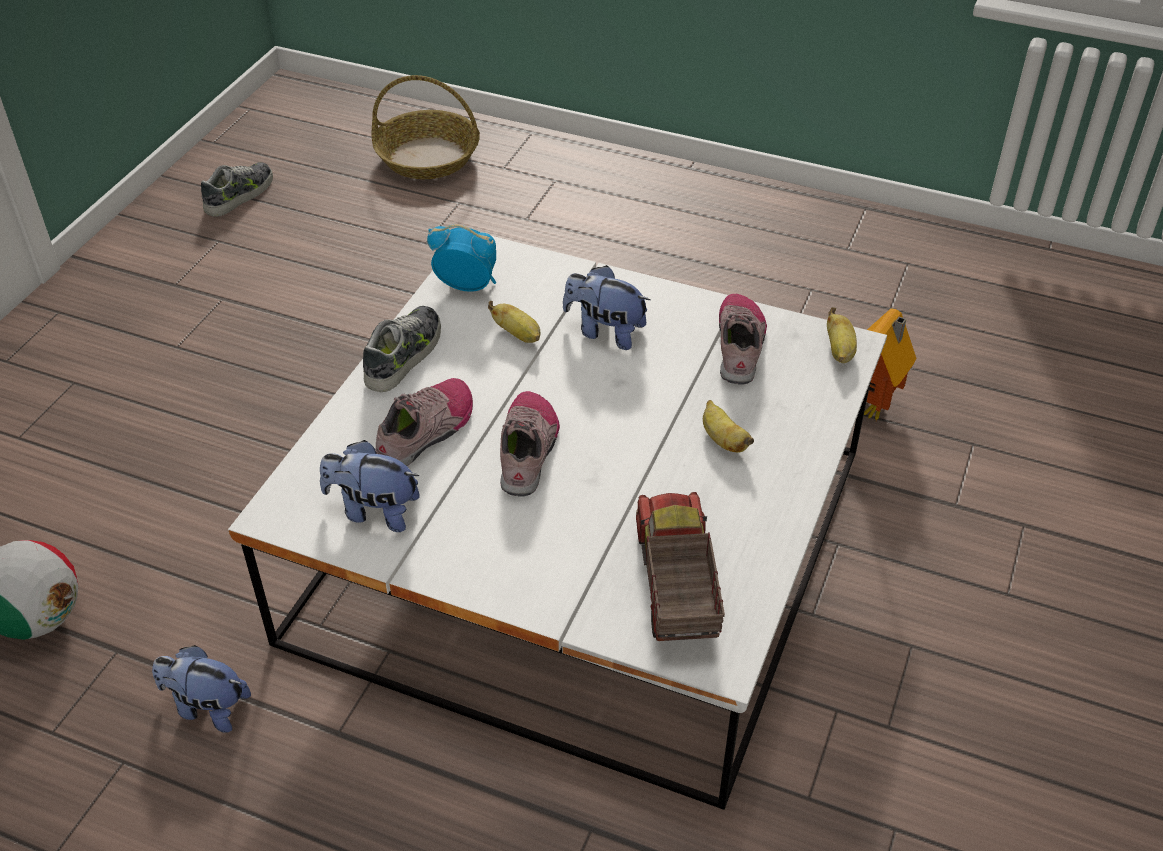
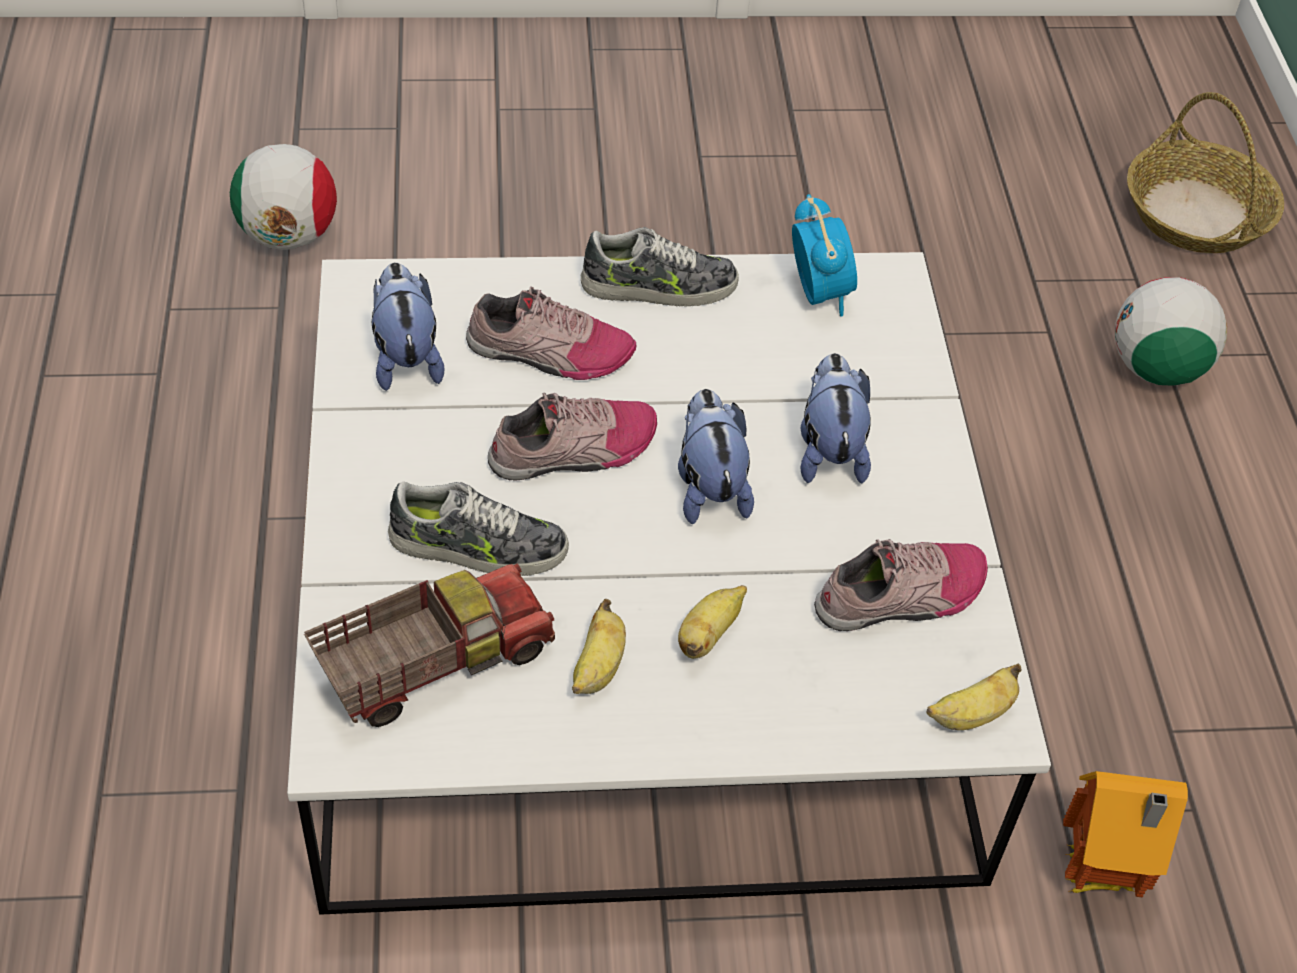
camera: 60 degrees right, 5 degrees up
(207, 707) = (246, 404): plush toy -> plush toy (709, 487)
(240, 195) = (976, 90): shoe -> shoe (478, 547)
(518, 335) = (764, 371): banana -> banana (598, 668)
(534, 226) = (1155, 369): none -> football

